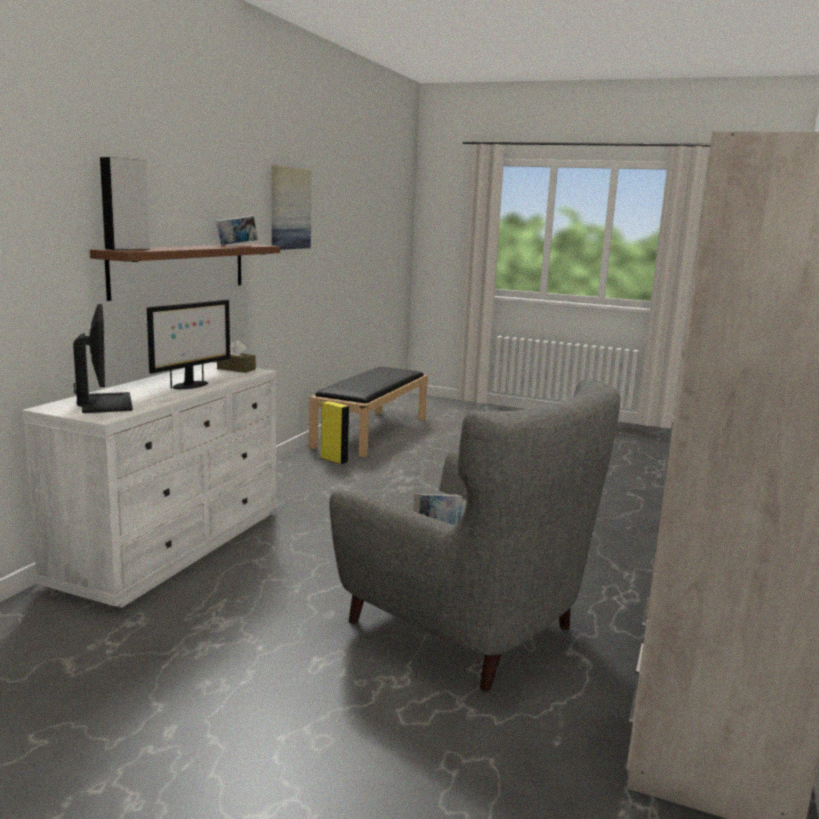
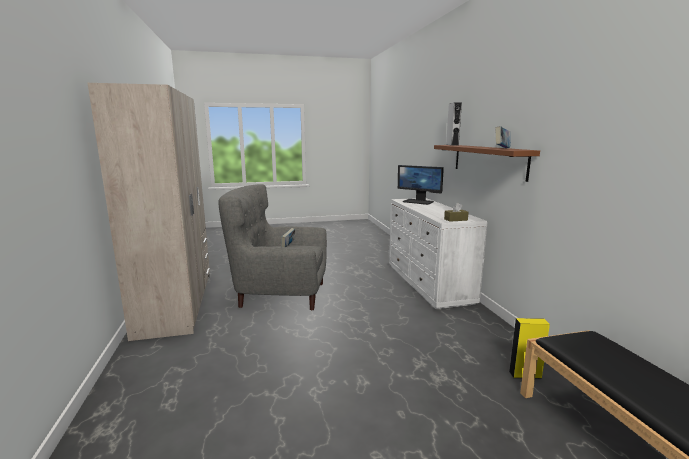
camera: 145 degrees right, 0 degrees up
(190, 385) = (429, 210): monitor -> none
(289, 208) = (602, 117): picture -> none

